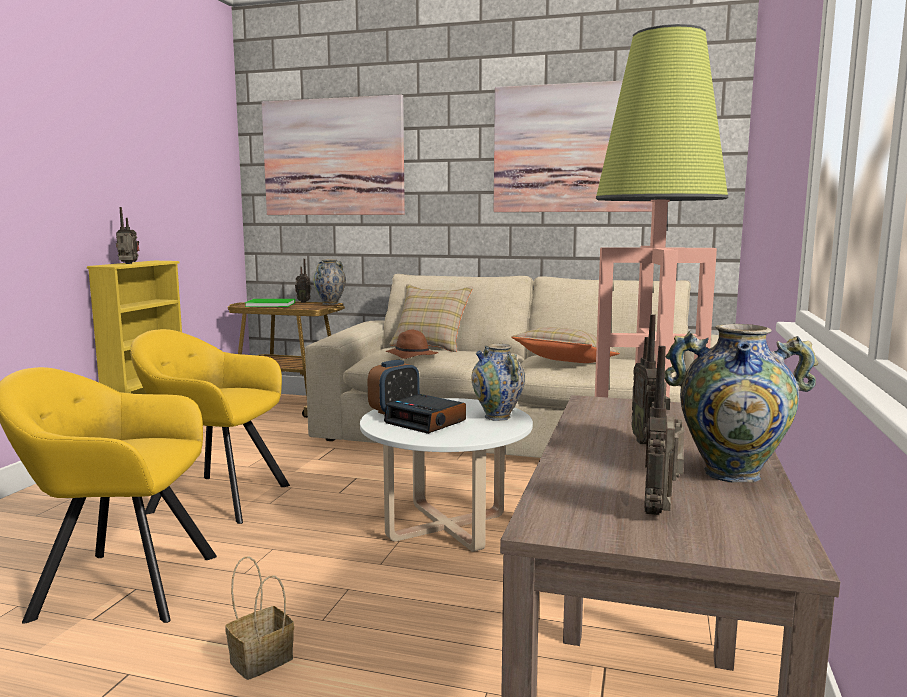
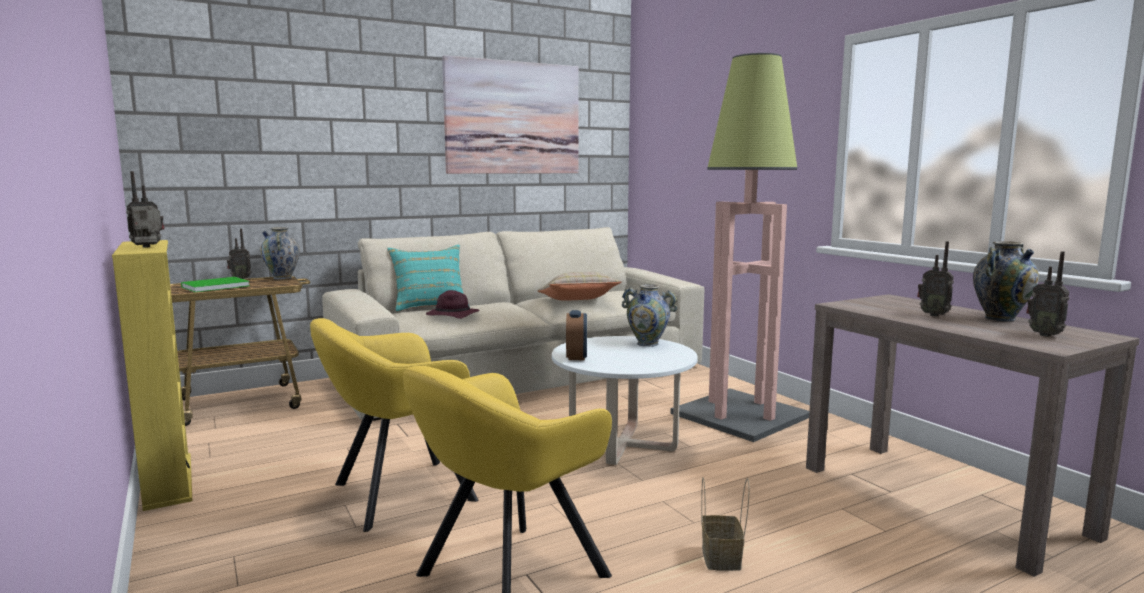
camera: 45 degrees left, 0 degrees up
(333, 157) = (261, 111): picture -> none
(411, 356) = (451, 316): brown hat -> purple hat
(426, 422) = (620, 357): alarm clock -> none
(430, 346) = (430, 307): beige pillow -> turquoise pillow

